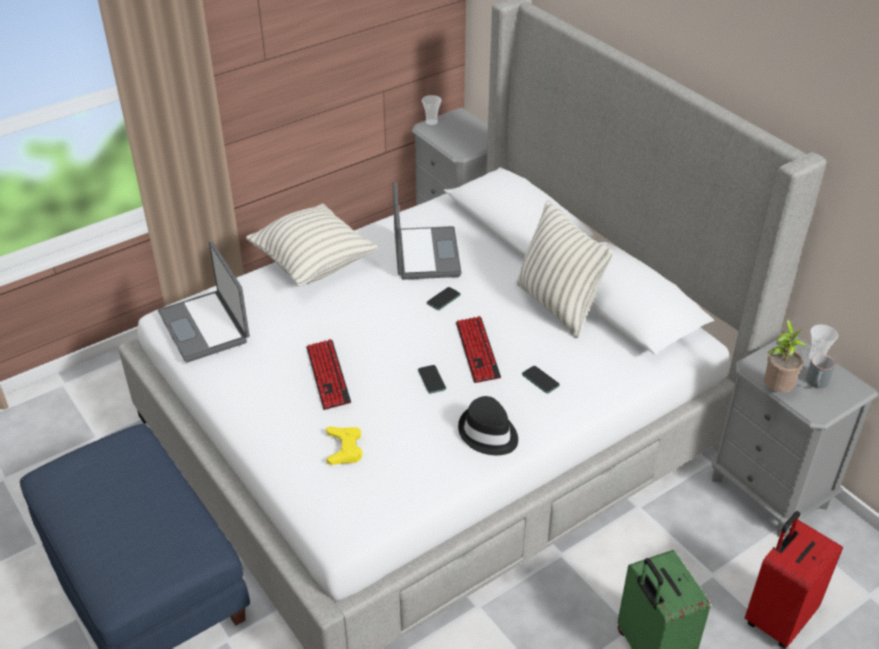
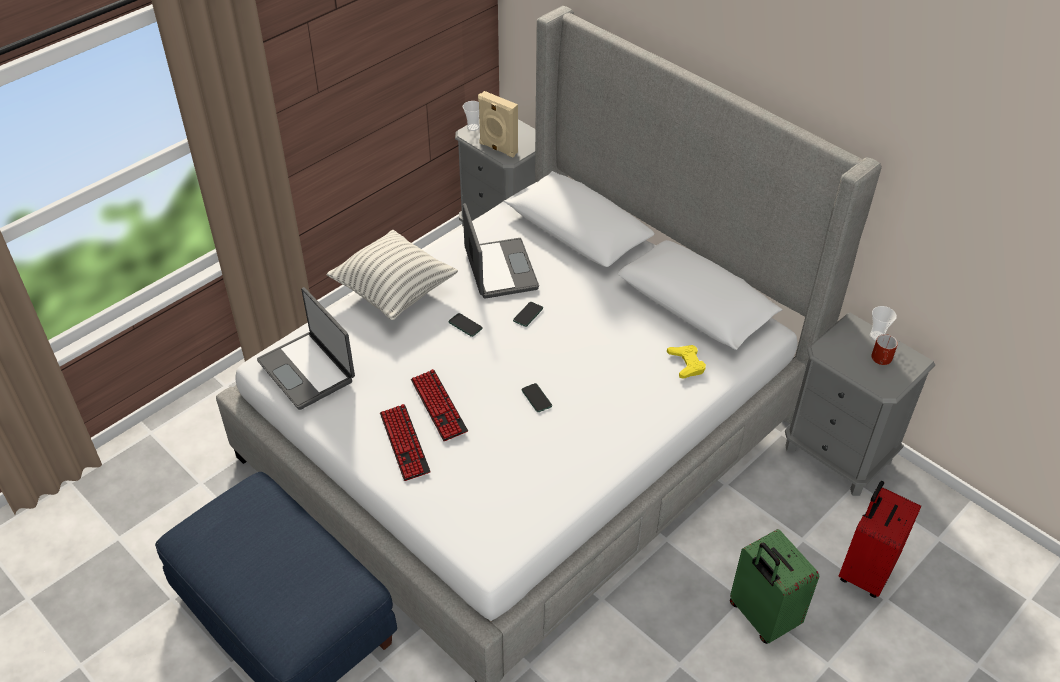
camera: 10 degrees left, 5 degrees up
(344, 448) = (472, 477): yellow game controller -> yellow game controller (686, 364)
(451, 143) = (497, 149): none -> beige speaker
(477, 350) = (572, 363): keyboard -> keyboard (404, 443)
(488, 434) = (600, 445): black hat -> none
(540, 380) = (636, 386): phone -> phone (465, 325)
(557, 306) = (635, 309): pillow -> none
(776, 390) = (848, 371): potted plant -> none
(817, 384) = (882, 361): grey mug -> red mug

